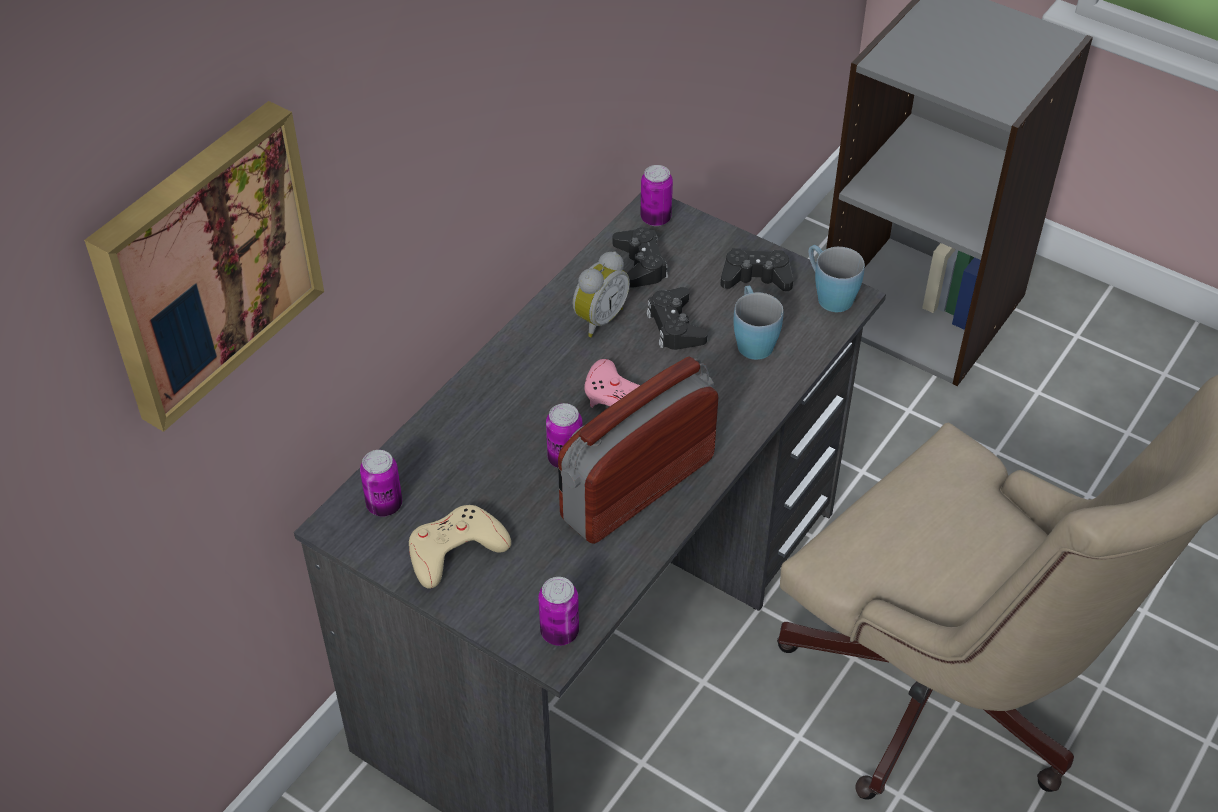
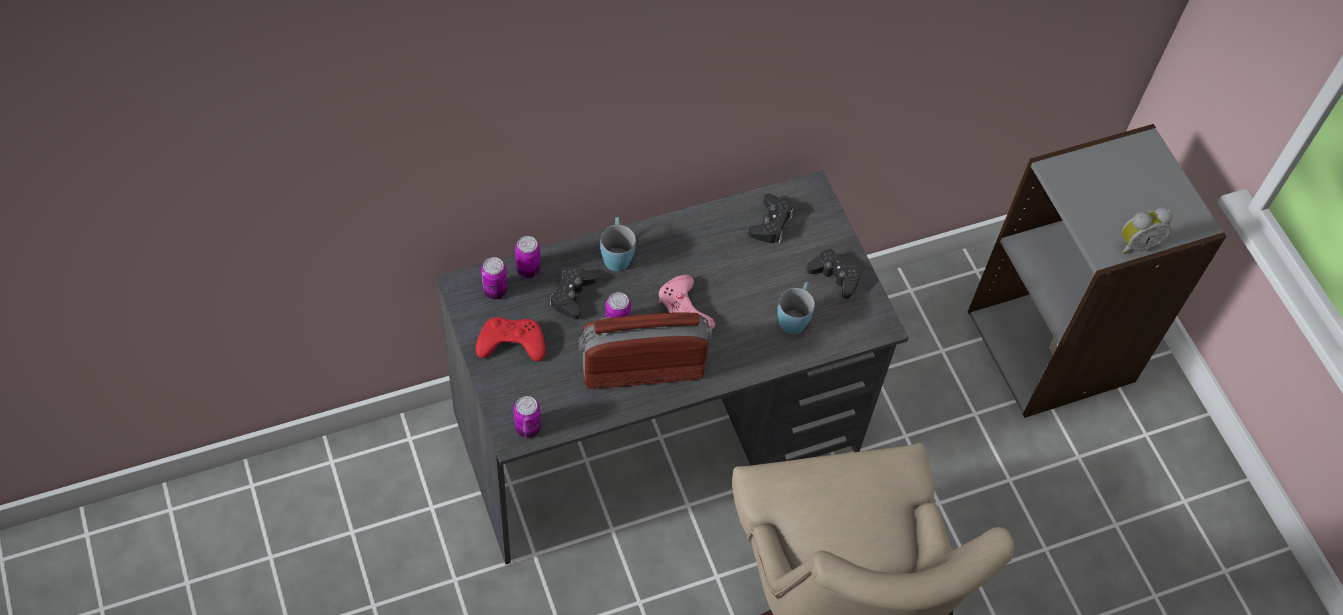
camera: 30 degrees right, 10 degrees up
(204, 262) = (403, 116): picture -> none
(455, 550) = (511, 343): beige game controller -> red game controller
(598, 319) = (713, 245): alarm clock -> alarm clock (1136, 243)
(655, 218) = (808, 197): can -> can (528, 269)
(675, 326) = (755, 279): black game controller -> black game controller (572, 295)
(828, 295) = (870, 316): blue mug -> blue mug (616, 254)

